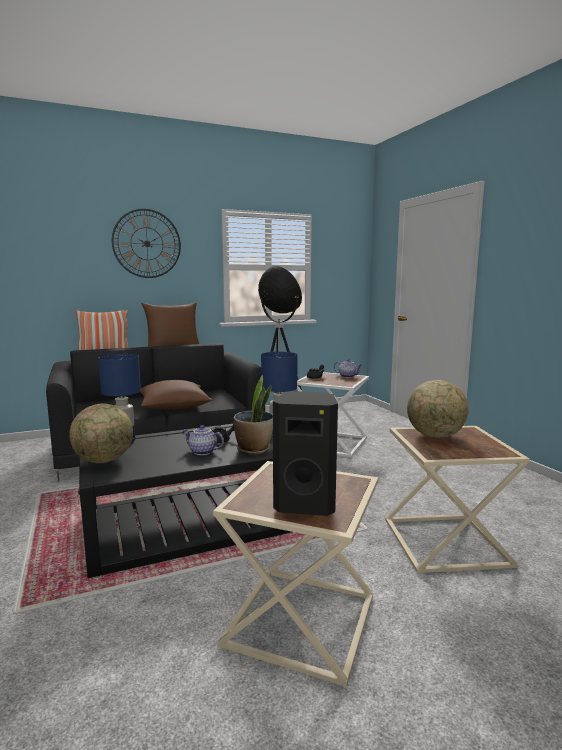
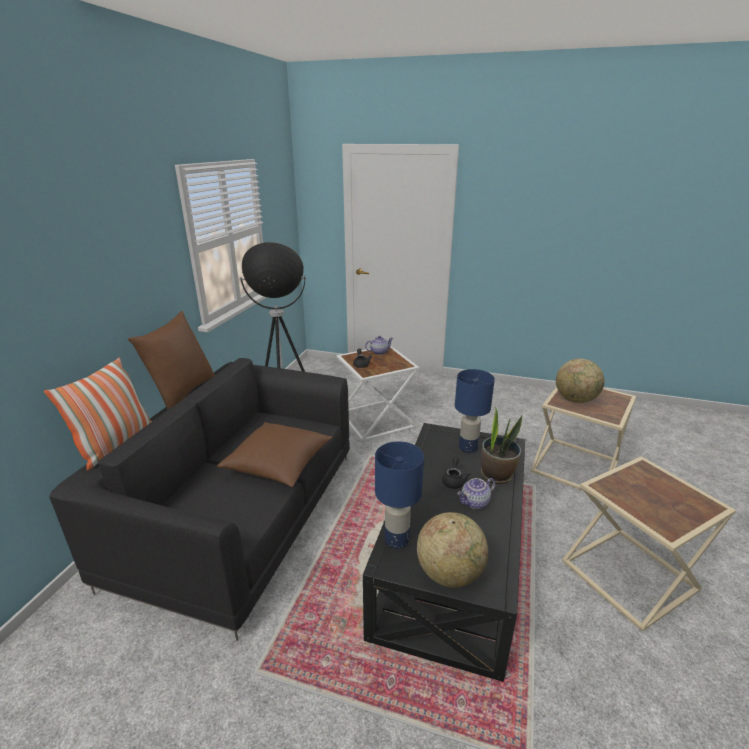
camera: 50 degrees left, 15 degrees up
(147, 243) = (103, 240): wall clock -> none
(305, 504) = (679, 504): black speaker -> none

